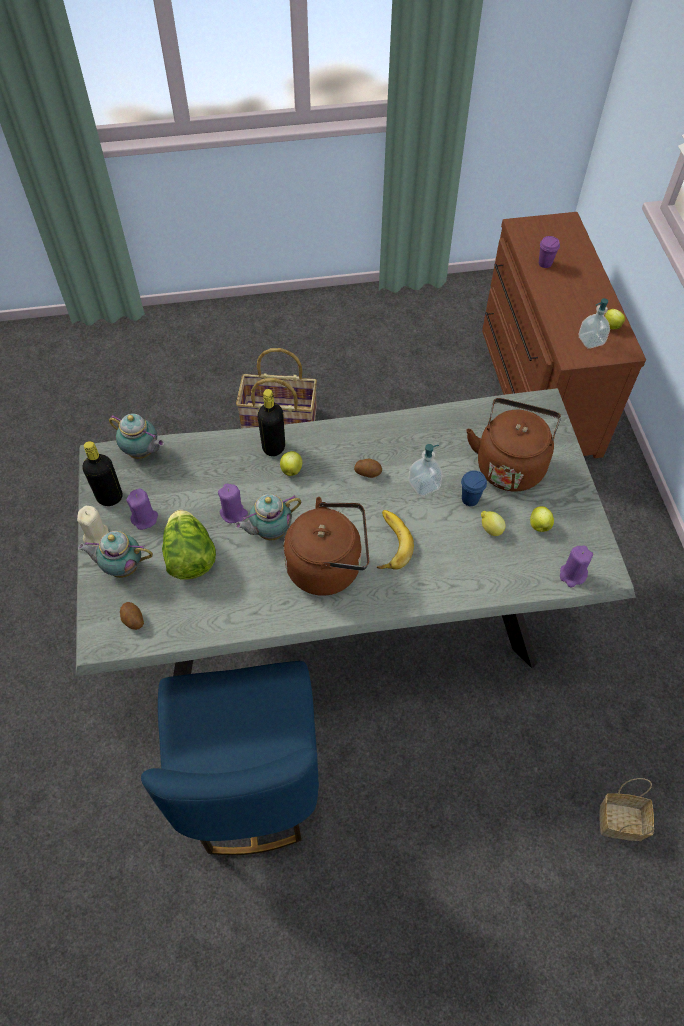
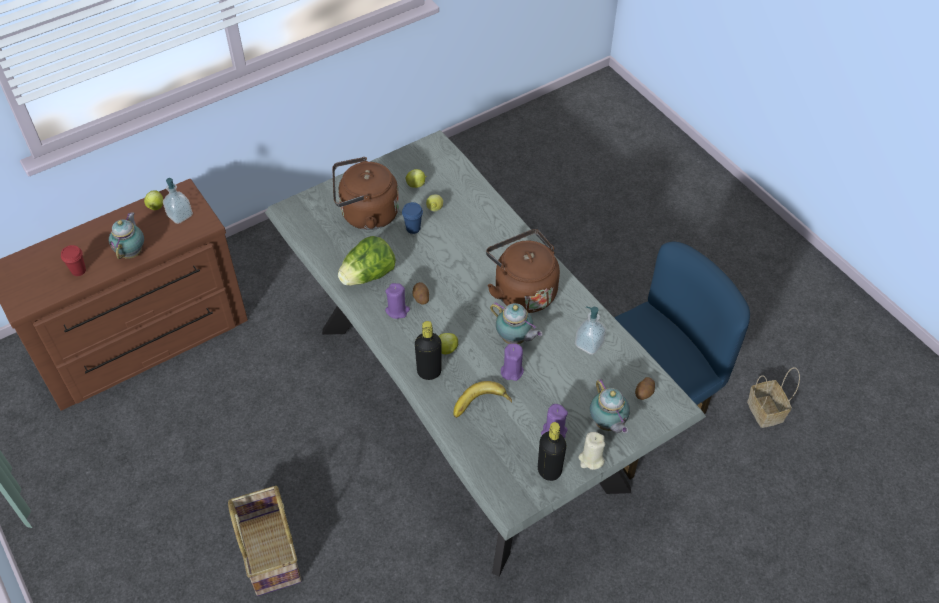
camera: 115 degrees left, 5 degrees down
(142, 453) = (488, 470): teapot -> teapot (132, 252)
(189, 557) = (569, 382): lettuce -> lettuce (368, 276)
(388, 543) = (481, 263): banana -> banana (481, 406)
(424, 485) = (414, 259): soap dispenser -> soap dispenser (589, 344)
(545, 263) = (78, 270): purple cup -> red cup
(572, 575) = (448, 159): purple candle -> purple candle (397, 310)
(619, 822) = (534, 201): basket -> basket (766, 412)

